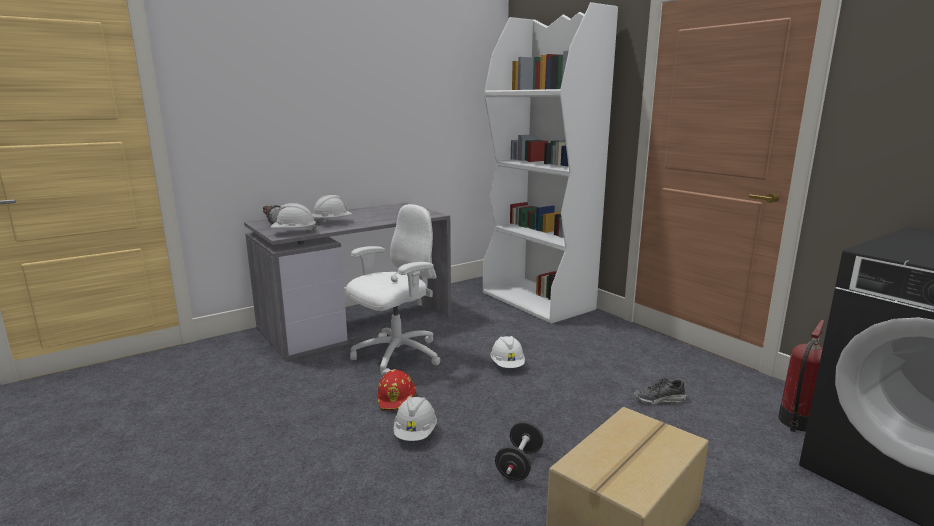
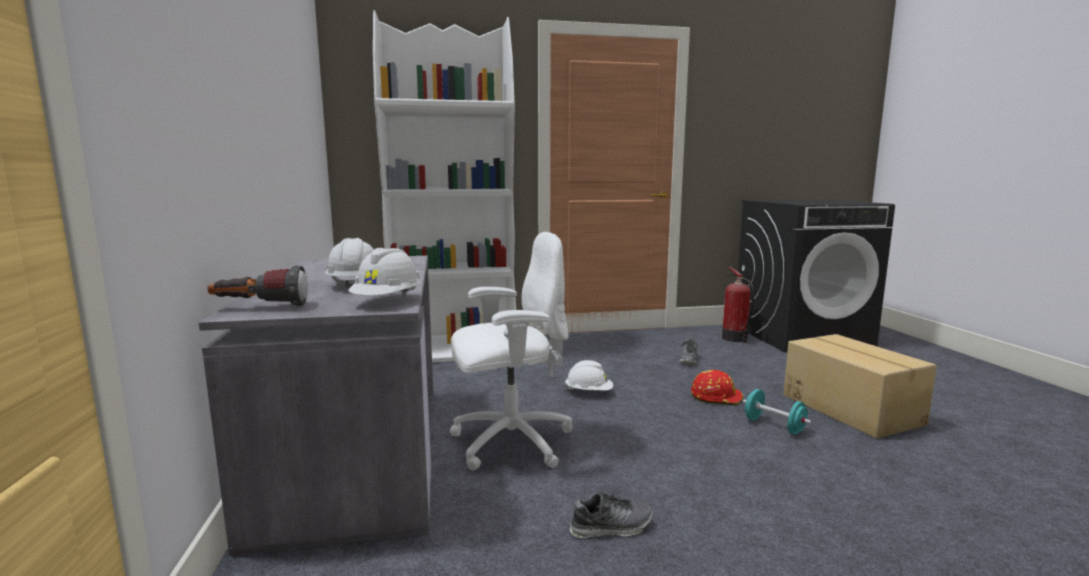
camera: 65 degrees left, 5 degrees down
(306, 408) = (611, 527): none -> shoe
(396, 356) = (510, 442): white office chair -> white office chair turned 90 degrees clockwise
(397, 399) = (625, 459): red hard hat -> red hard hat (716, 397)
(415, 433) = (706, 462): white hard hat -> none
(519, 465) = (774, 426): black dumbbell -> turquoise dumbbell

